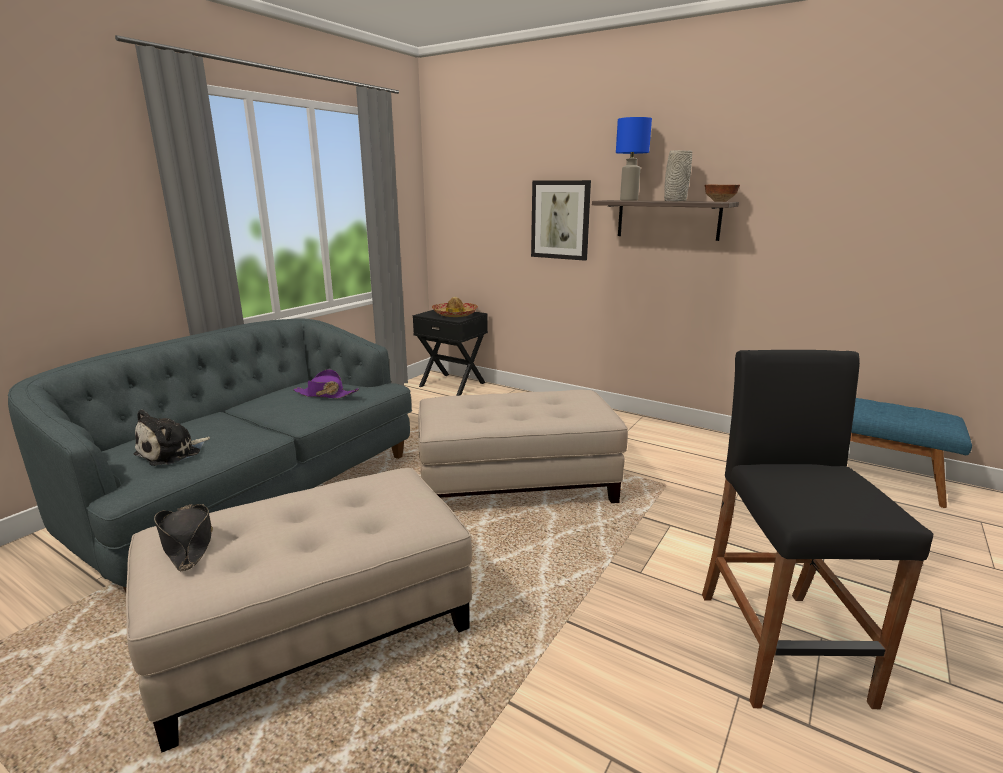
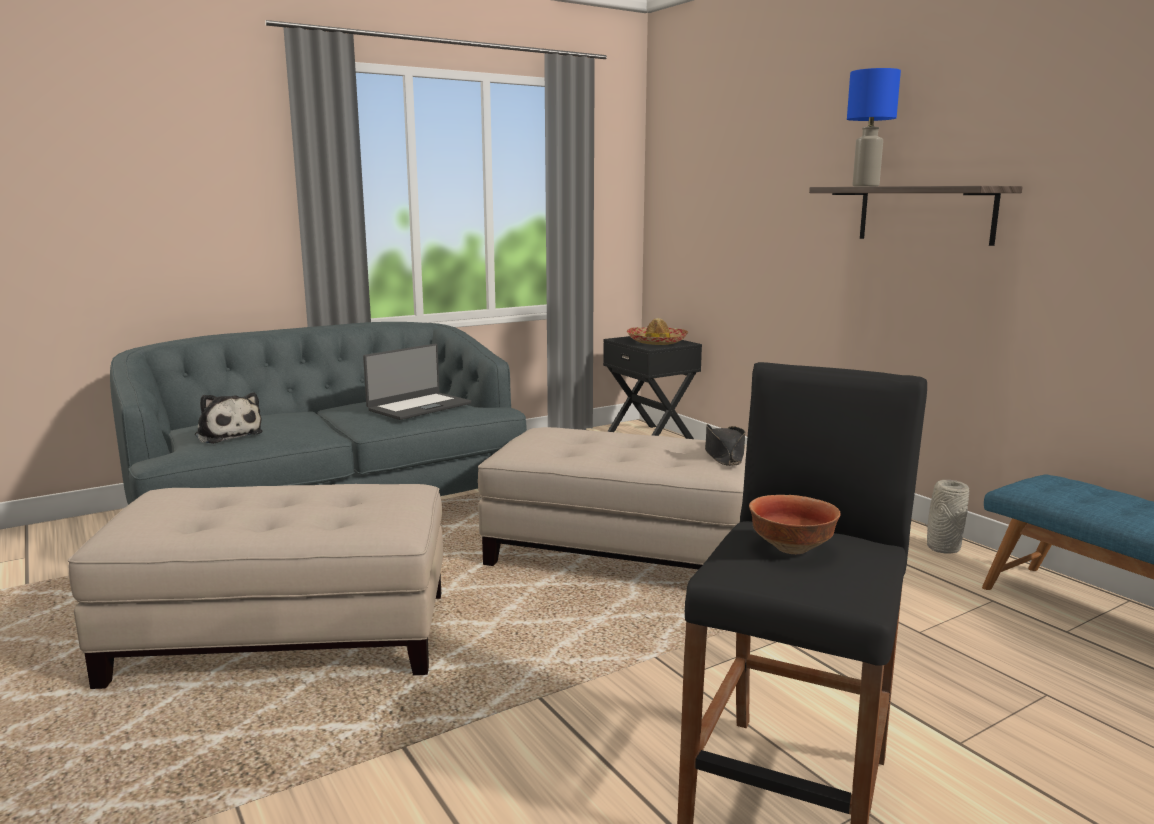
camera: 25 degrees right, 5 degrees down
(172, 452) = (228, 435): plush toy -> plush toy turned 105 degrees counterclockwise
(188, 543) = (168, 503): black hat -> black hat (724, 455)
(326, 394) = (418, 407): purple hat -> laptop
(560, 220) = (791, 216): picture -> none
(674, 201) = (921, 185): grey vase -> grey vase (942, 548)
(719, 201) = (985, 185): bowl -> bowl (790, 547)

